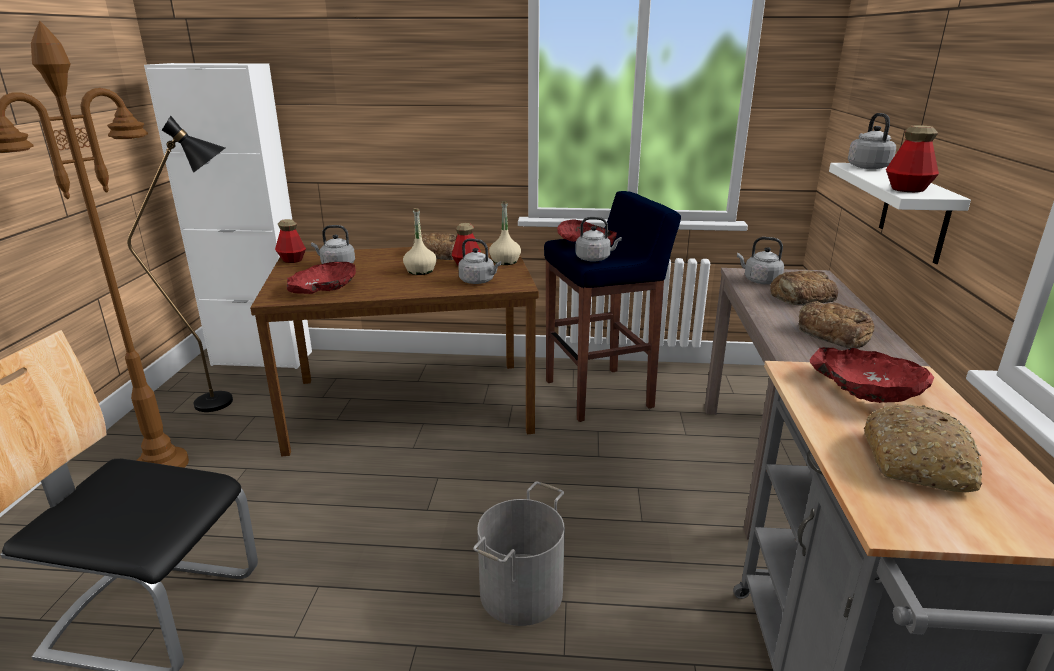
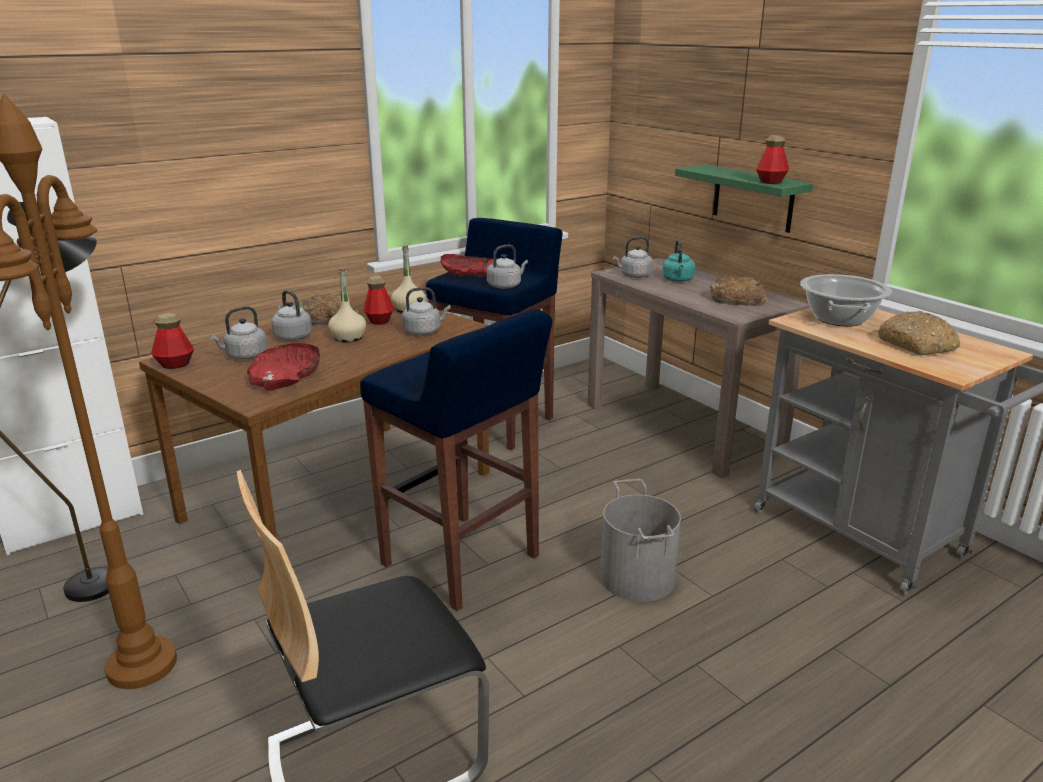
camera: 40 degrees left, 0 degrees up
(412, 497) = (462, 562): none -> blue stool
(801, 296) = (678, 280): bread -> turquoise kettle
(867, 167) = (705, 168): grey kettle -> grey kettle (292, 336)
(867, 389) = (840, 319): red bowl -> cooking pot
(914, 212) = (753, 198): white shelf -> green shelf

